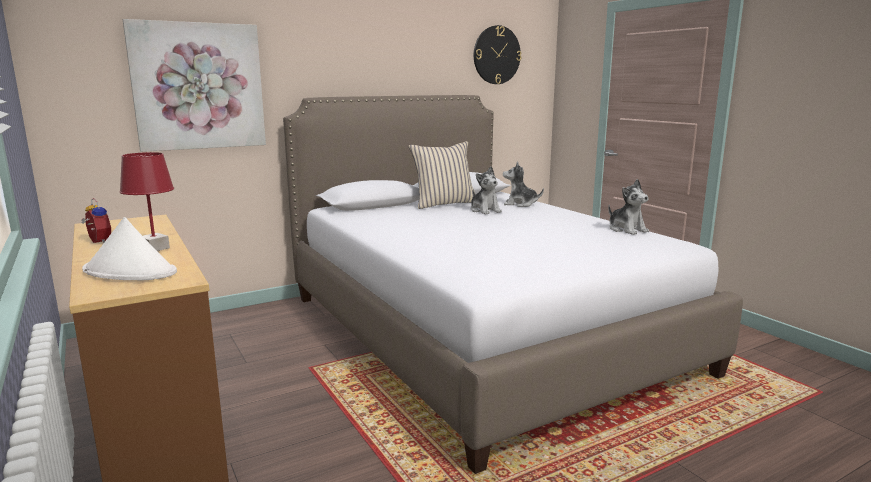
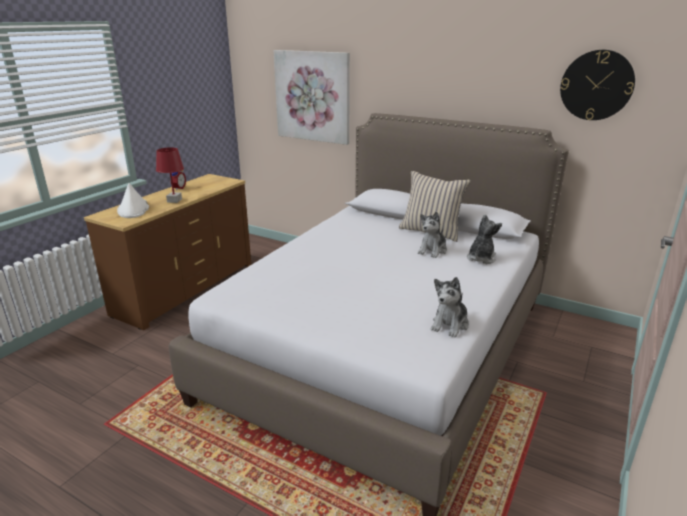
camera: 60 degrees right, 10 degrees up
(520, 204) = (481, 258): plush toy -> plush toy turned 45 degrees clockwise

